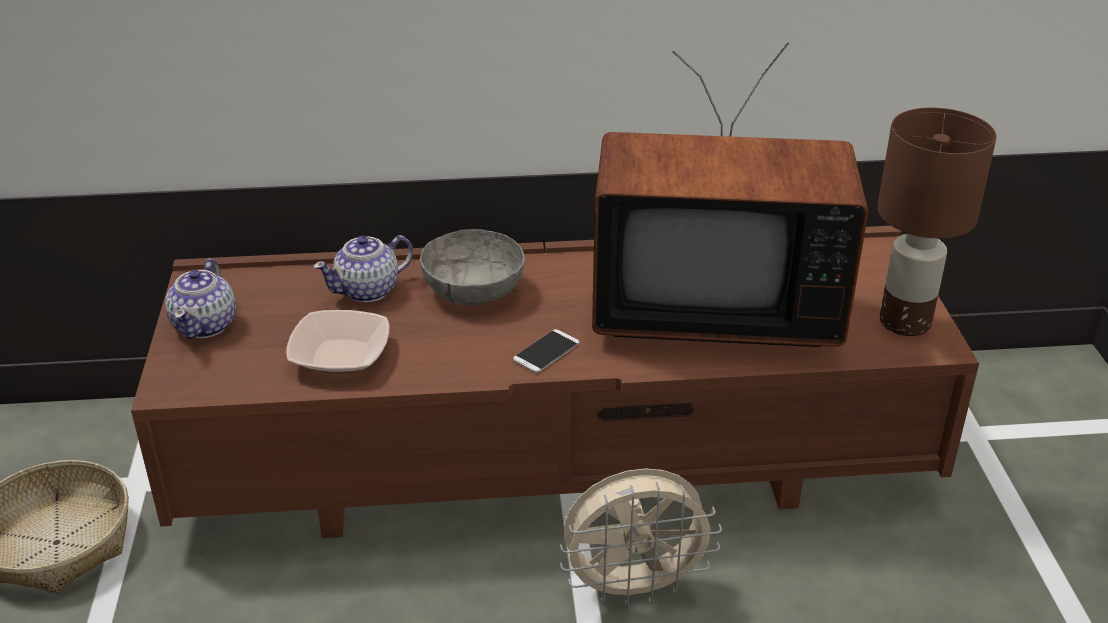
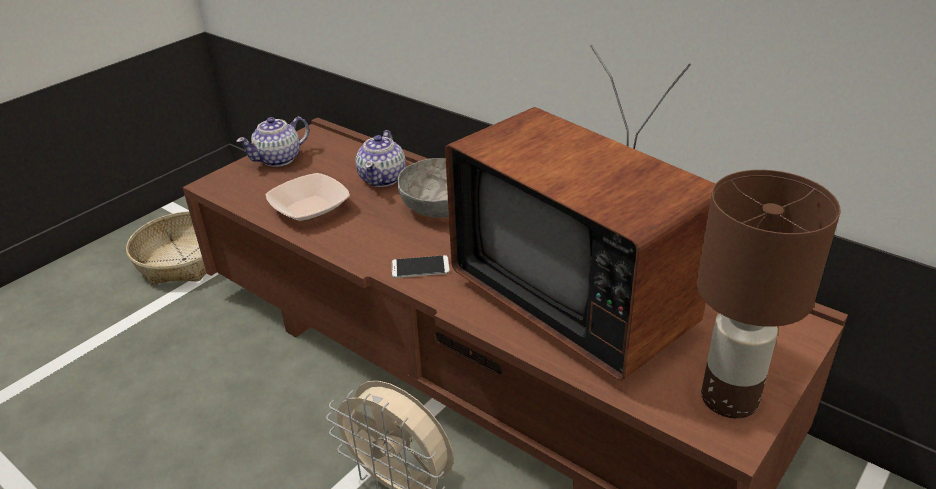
camera: 45 degrees right, 0 degrees up
(368, 290) = (383, 178): teapot -> teapot turned 90 degrees counterclockwise

